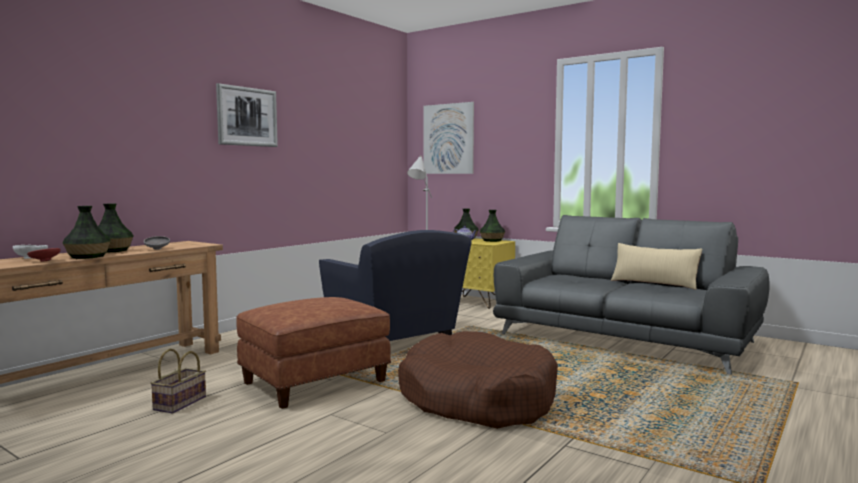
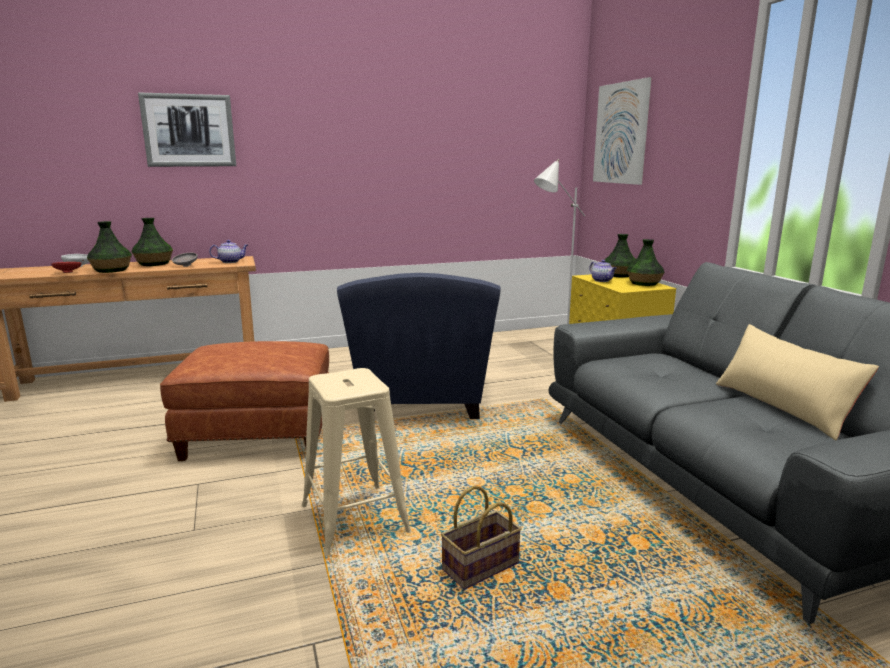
camera: 35 degrees right, 10 degrees up
(180, 404) = (129, 427): basket -> basket (480, 568)
(188, 244) = (231, 262): none -> teapot
(247, 116) = (326, 118): picture -> picture (189, 130)
(477, 399) = (354, 518): brown dog bed -> beige stool

